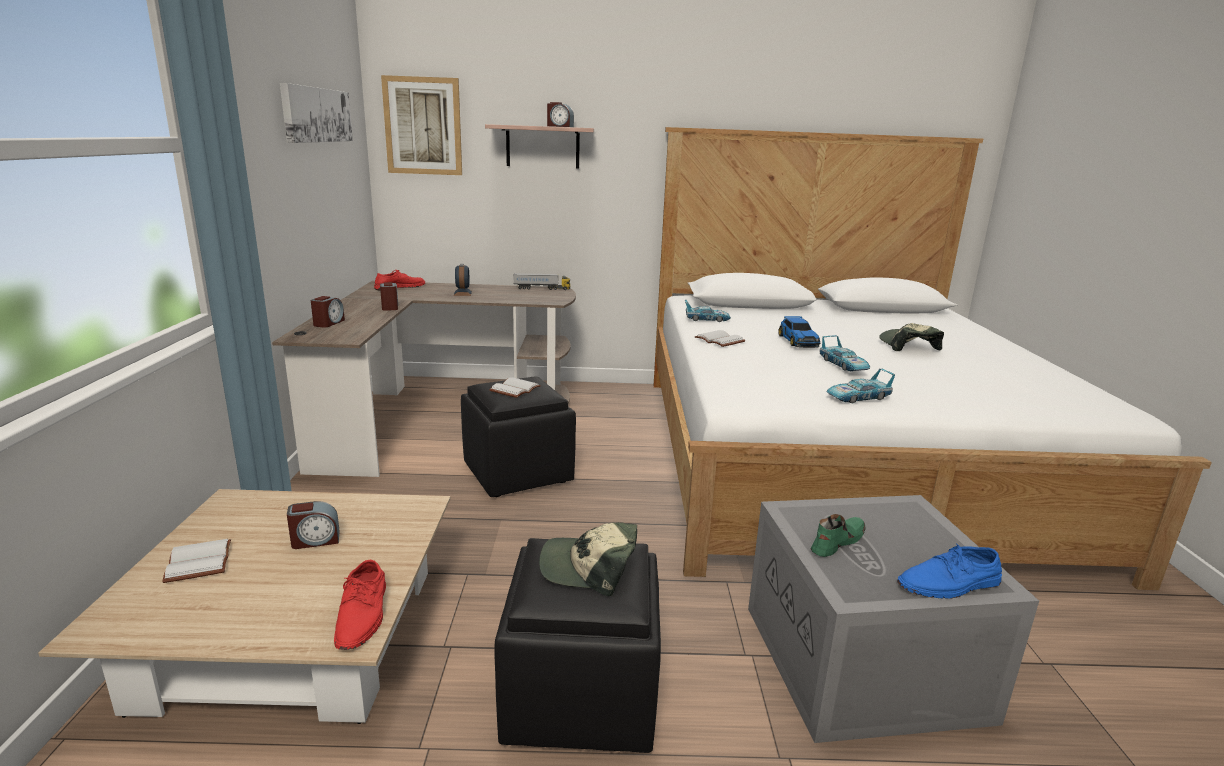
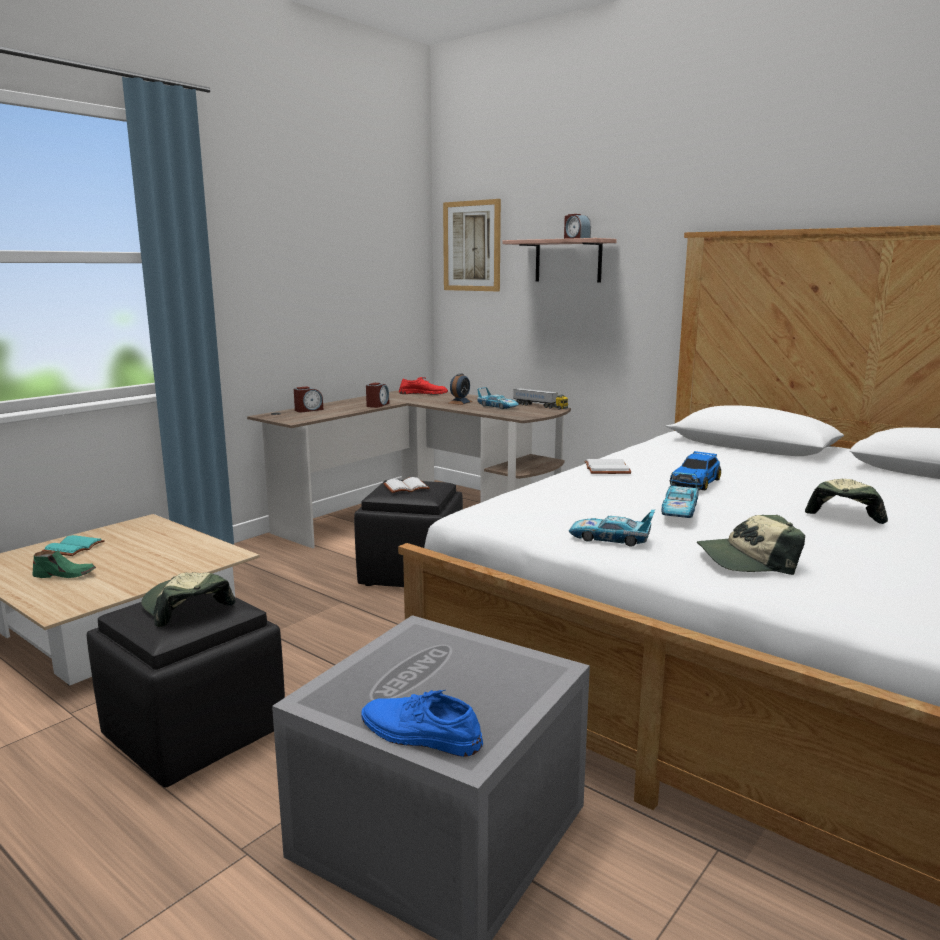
camera: 40 degrees right, 5 degrees down
(201, 562) = (74, 548): white book -> turquoise book
(315, 540) = (141, 555): alarm clock -> none
(316, 115) = (347, 238): picture -> none
(363, 614) = (85, 601): red shoe -> none
(706, 319) = (650, 451): toy car -> toy car (497, 406)
(836, 542) = (400, 664): green shoe -> green shoe (65, 575)
(945, 392) = (747, 560): none -> cap

